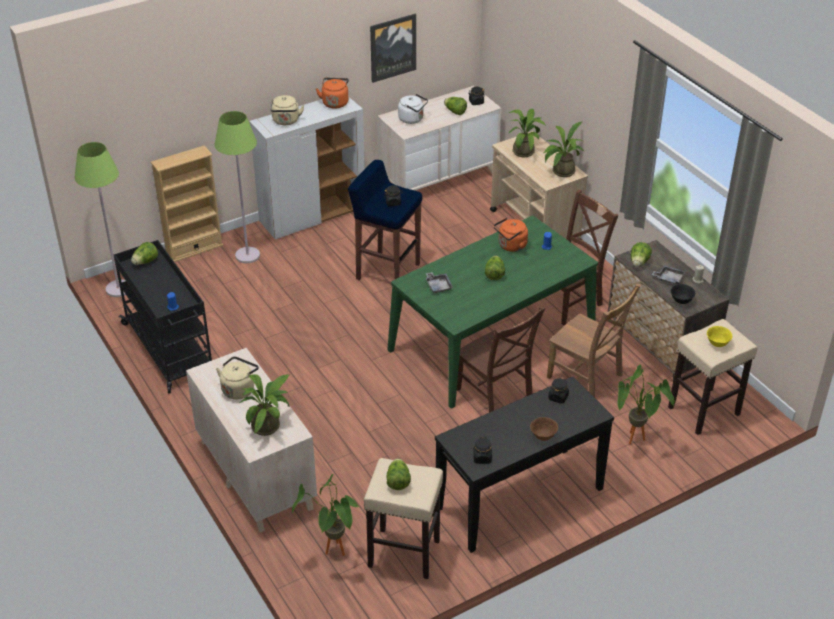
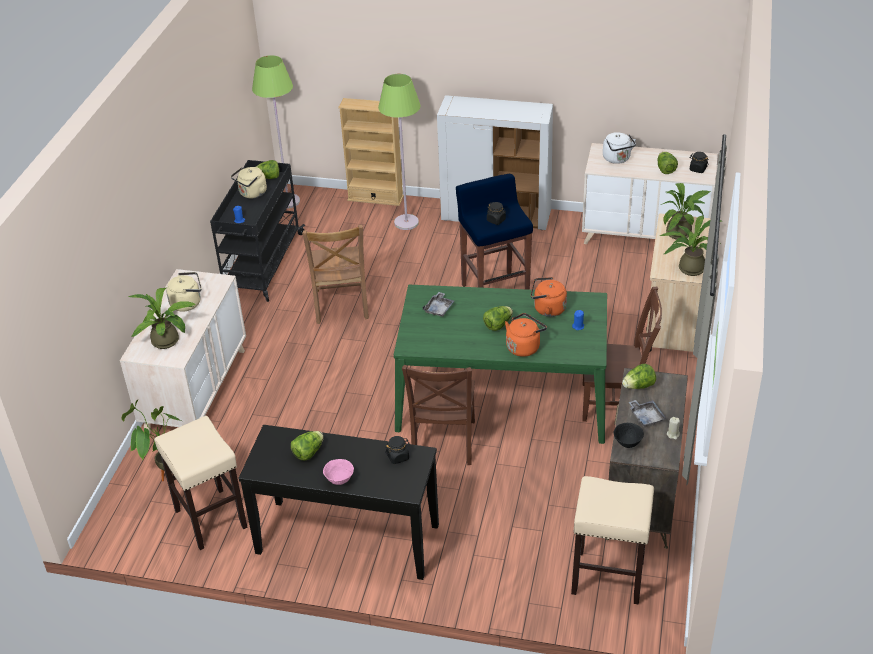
camera: 45 degrees right, 0 degrees up
(286, 121) = (471, 108): beige kettle -> beige kettle (252, 194)
(335, 102) = (533, 109): orange kettle -> orange kettle (524, 346)
(392, 47) = (618, 76): picture -> none
(398, 481) = (191, 441): lettuce -> lettuce (308, 452)
(482, 458) = (270, 465): black jar -> none
(543, 436) = (339, 480): brown bowl -> pink bowl
(587, 378) = (540, 479): brown chair -> brown chair (341, 306)
(636, 442) = (506, 561): potted plant -> none
(717, 343) = (610, 503): yellow bowl -> none

